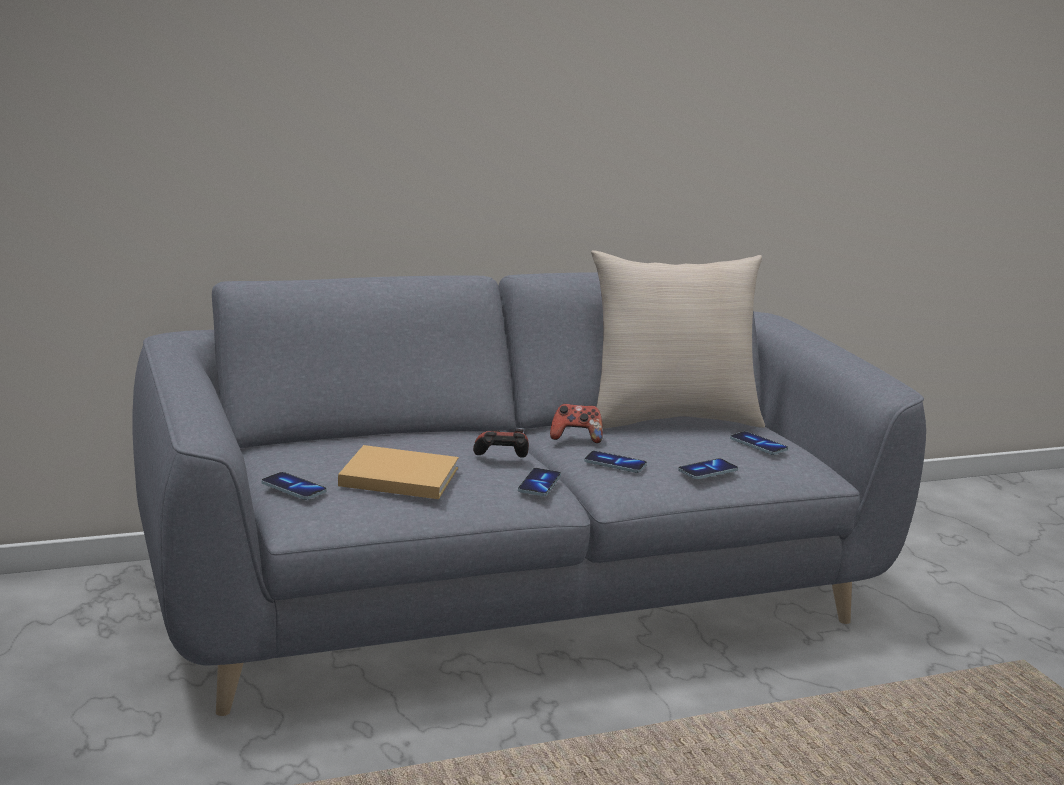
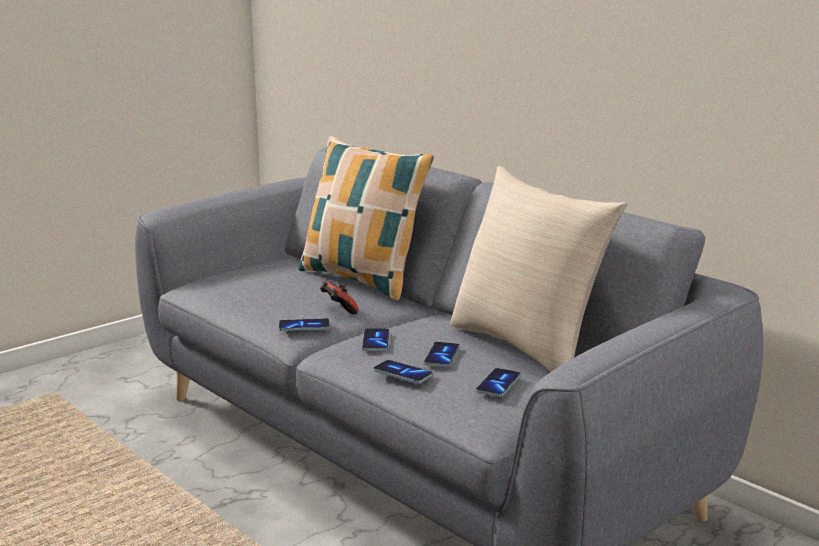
camera: 70 degrees right, 0 degrees up
(293, 488) = (223, 273): phone -> phone (442, 356)
(395, 476) = (267, 289): beige book -> none
(410, 432) = (362, 280): none -> pillow
(576, 438) = (423, 323): game controller -> none

